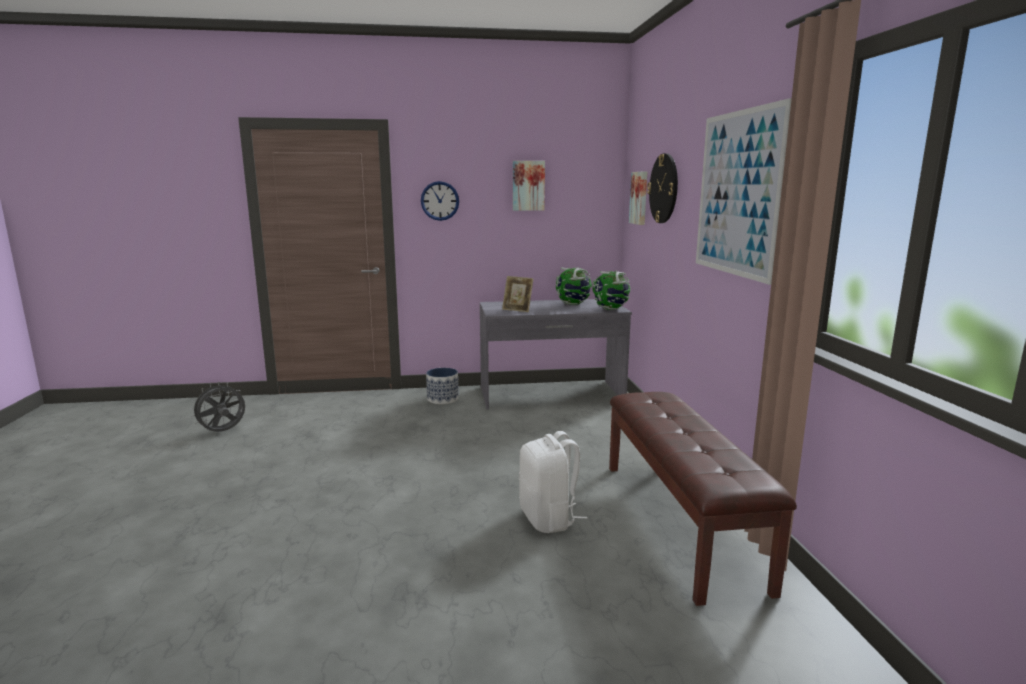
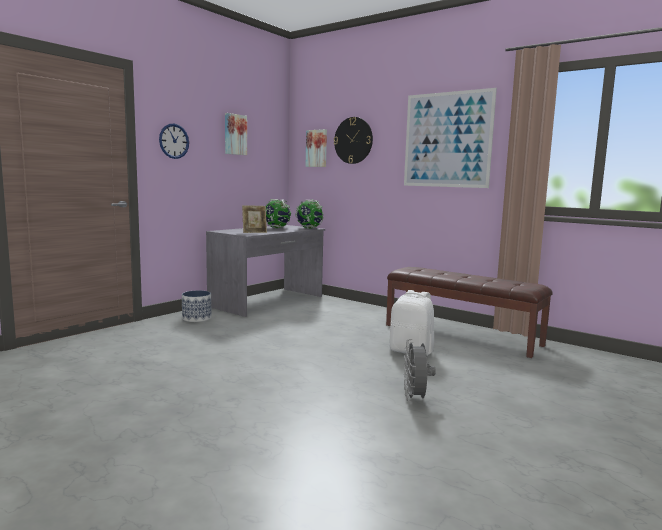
camera: 45 degrees left, 5 degrees down
(223, 432) = (35, 384): grey fan -> grey fan (415, 399)

